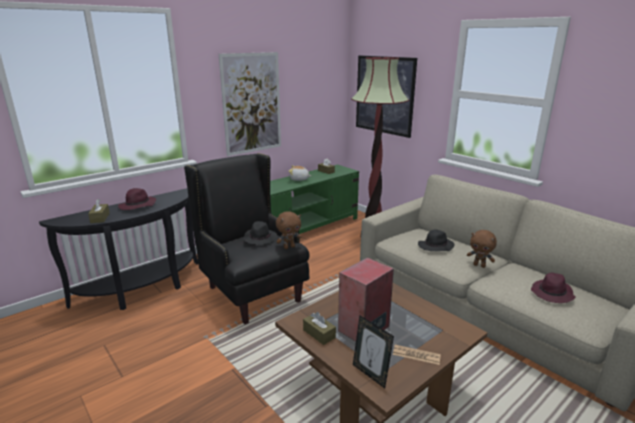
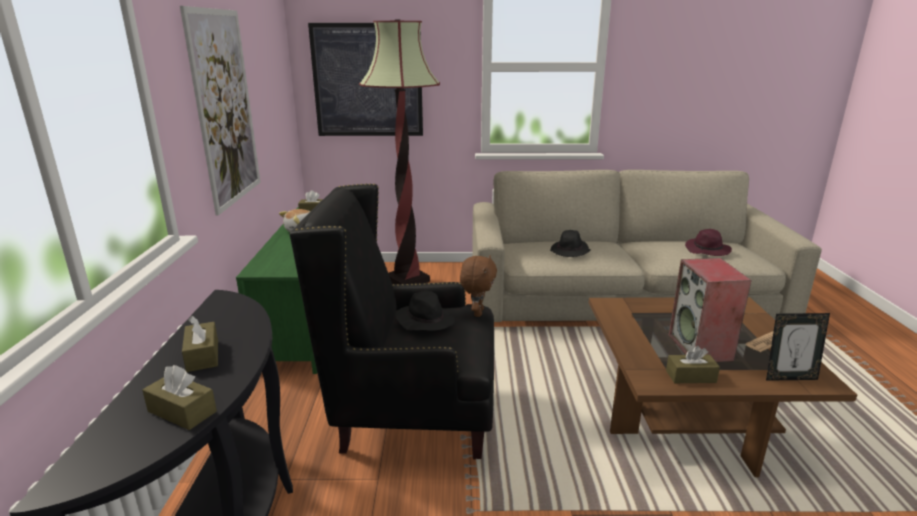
camera: 50 degrees left, 0 degrees up
(137, 206) = (203, 355): purple hat -> brown tissue box
(479, 265) = (621, 253): brown plush toy -> none

